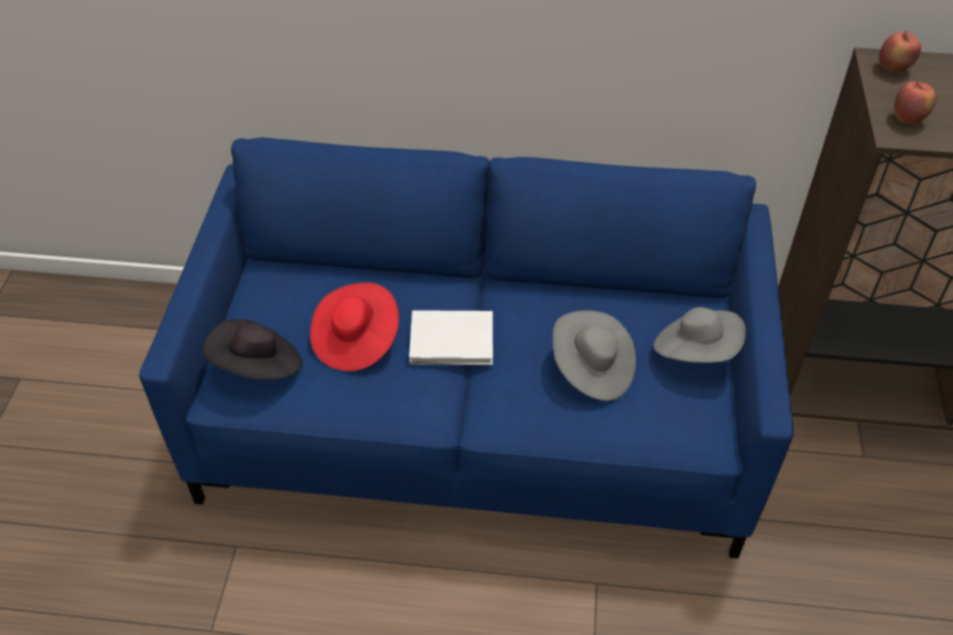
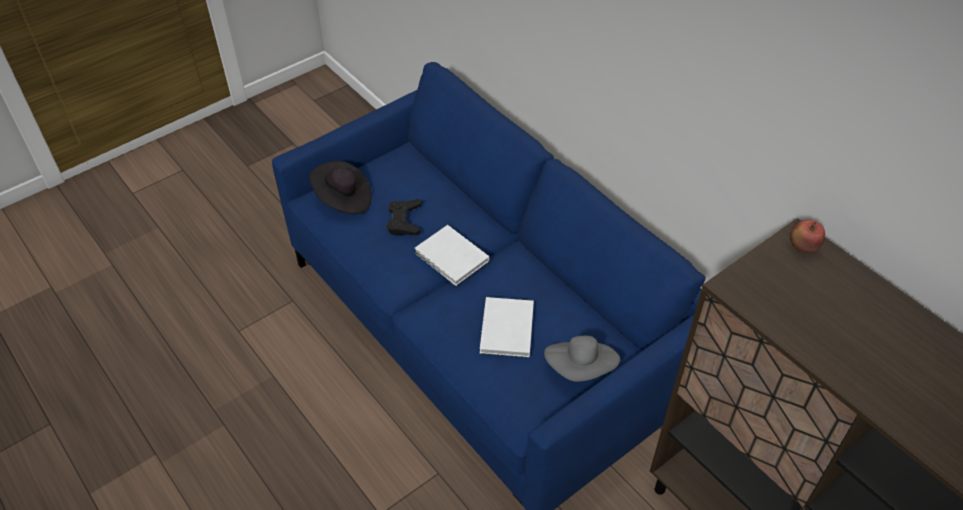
camera: 45 degrees right, 0 degrees up
(356, 340) = (404, 221): red hat -> black game controller
(592, 369) = (505, 330): grey hat -> white book
(908, 119) = (755, 283): apple -> none

